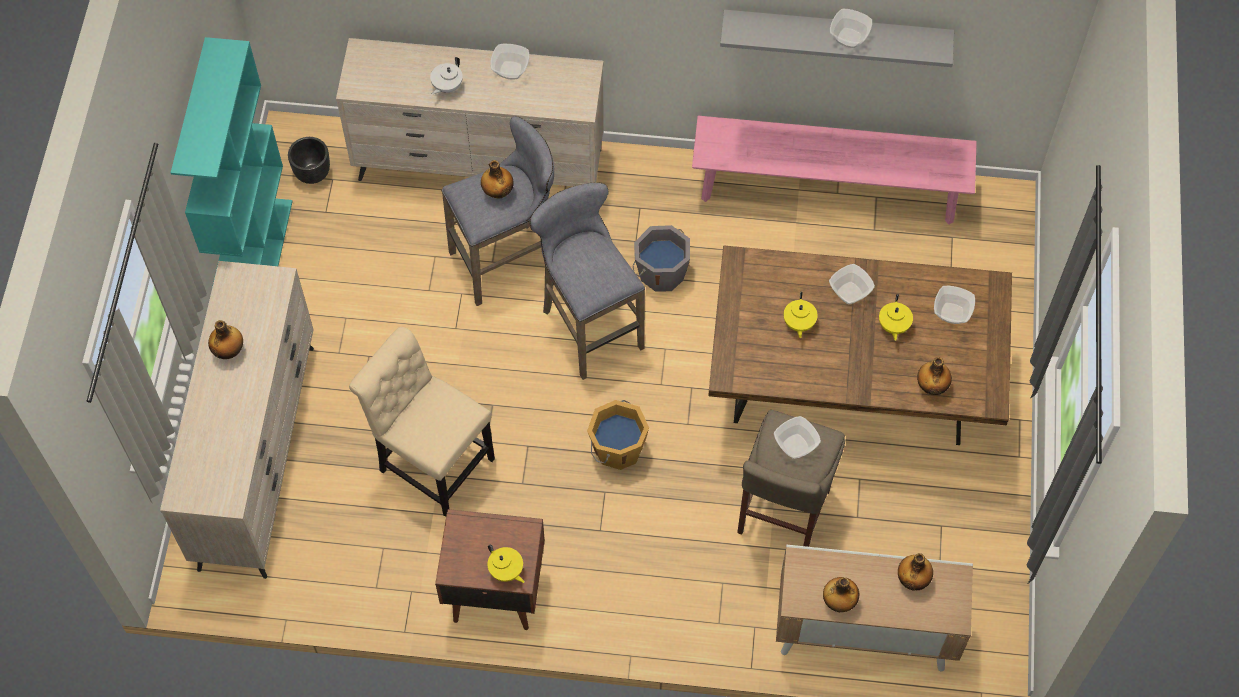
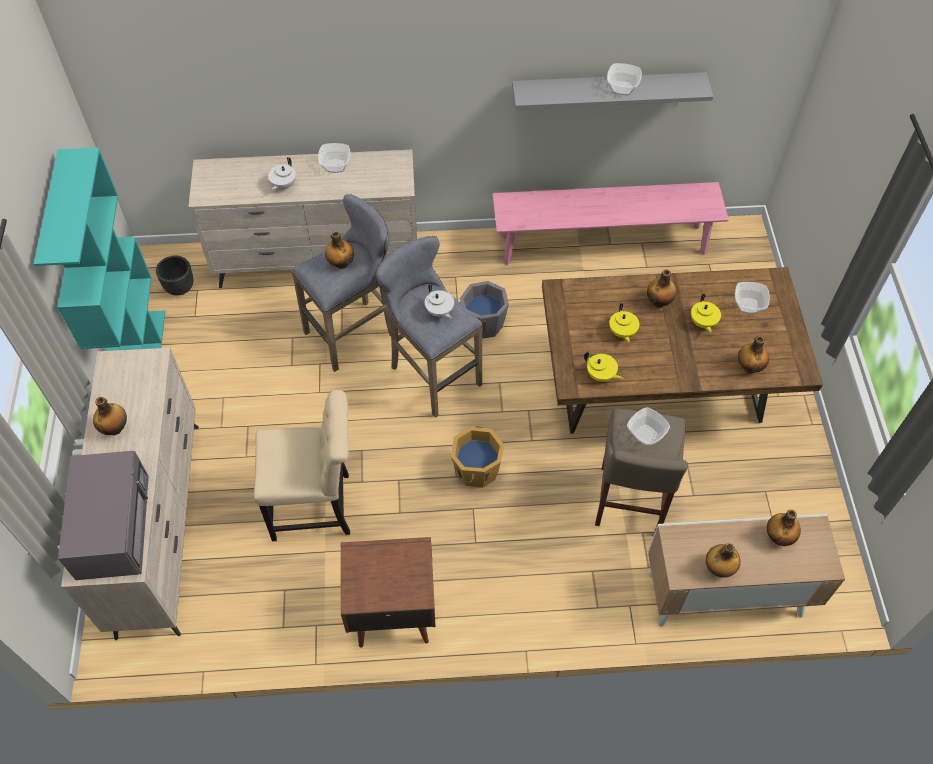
camera: 10 degrees left, 5 degrees down
(217, 455) = (113, 524): none -> grey microwave
(432, 462) = (317, 506): beige chair -> beige chair turned 150 degrees clockwise
(506, 571) = (405, 591): yellow teapot -> yellow teapot (601, 375)
(598, 268) = (439, 312): none -> white teapot
(850, 293) = (659, 302): bowl -> bottle

